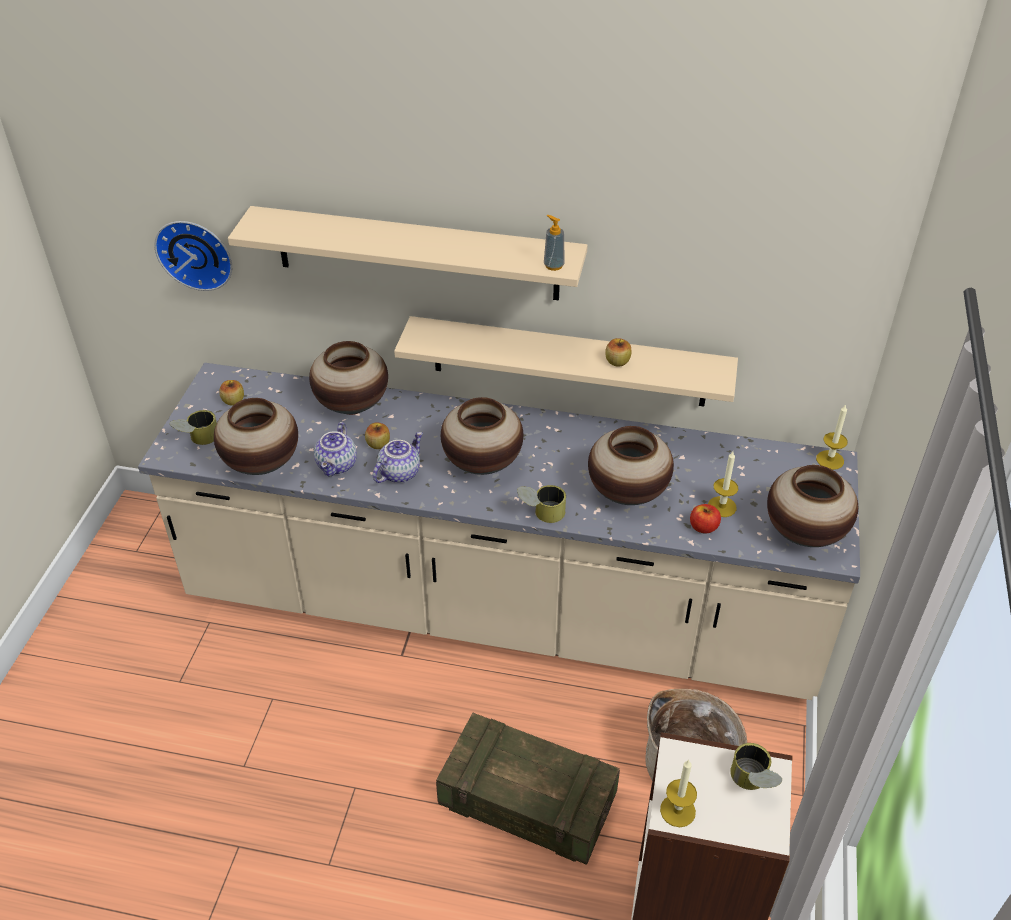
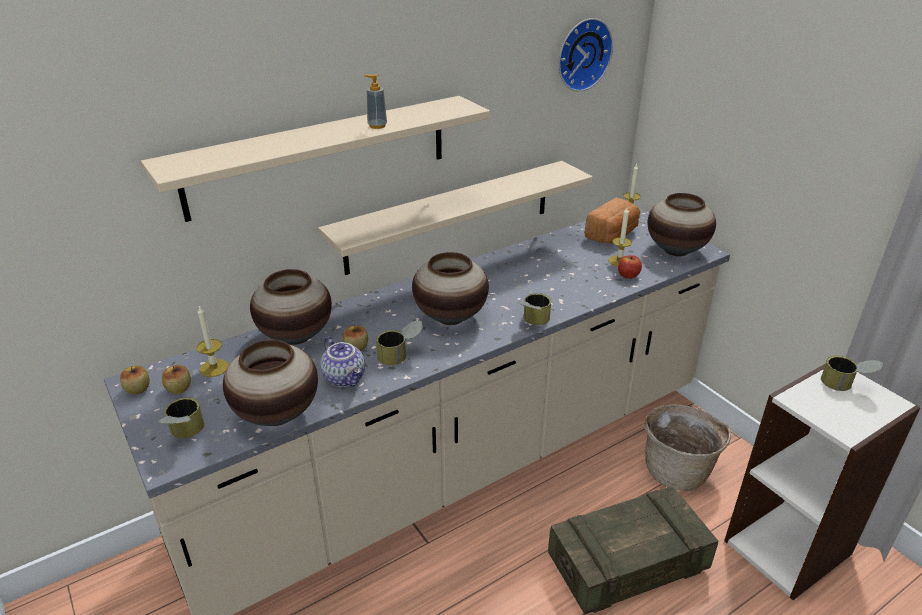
camera: 45 degrees left, 10 degrees down
(196, 252) = (76, 245): wall clock -> wall clock (582, 54)
(399, 472) = (400, 355): teapot -> can
(553, 265) = (462, 109): soap dispenser -> soap dispenser (377, 126)
(617, 362) = (503, 189): apple -> apple (138, 389)
(627, 493) = (562, 283): vase -> none
(677, 810) = (845, 426): candle -> candle (214, 368)
(767, 473) = (612, 234): none -> bread

